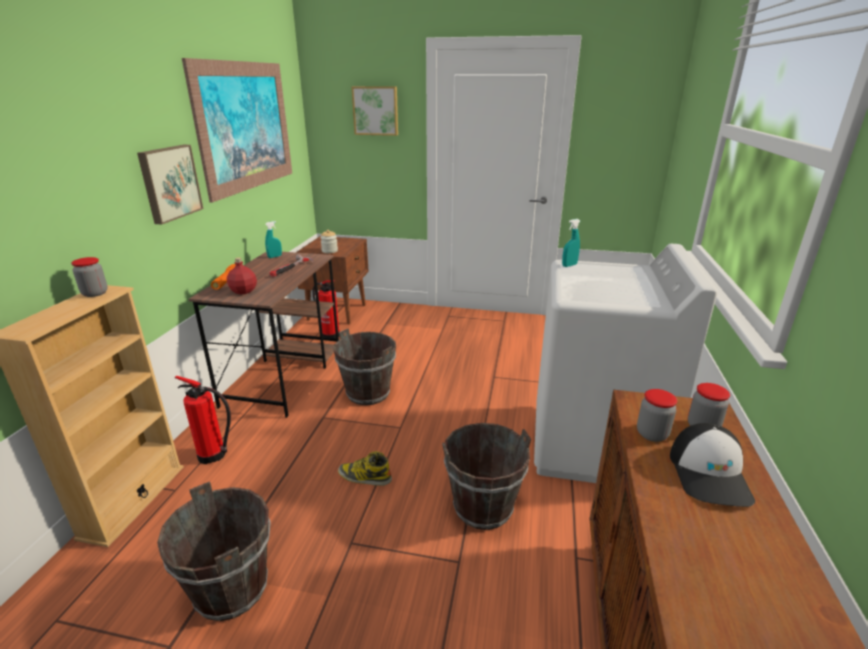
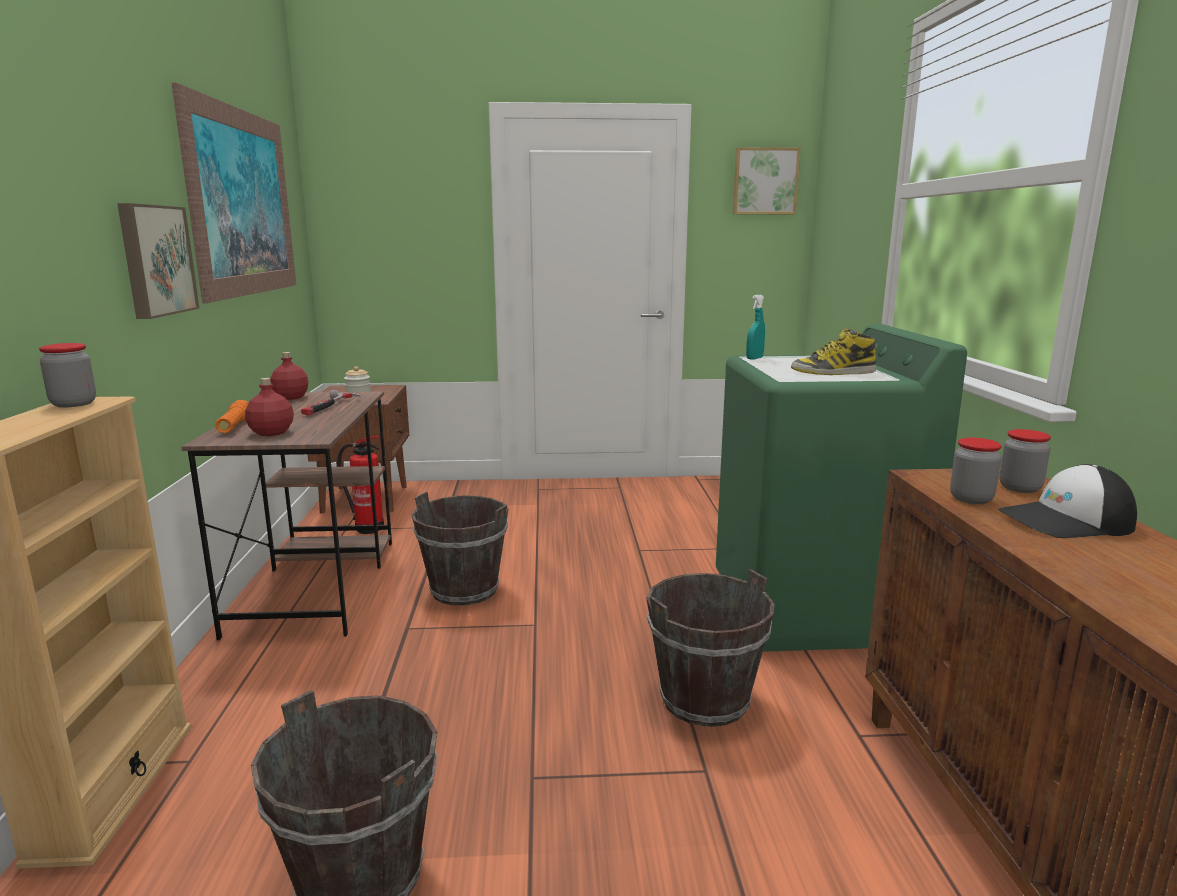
camera: 15 degrees left, 10 degrees down
(214, 456) = (241, 703): fire extinguisher -> none
(275, 256) = (291, 397): turquoise spray bottle -> red bottle
(364, 477) = (511, 692): boot -> boot (833, 372)
(376, 111) = (417, 199): picture -> picture (765, 181)
(594, 446) = (812, 609): white washing machine -> green washing machine
(710, 474) = (1066, 521): cap -> cap turned 90 degrees clockwise

